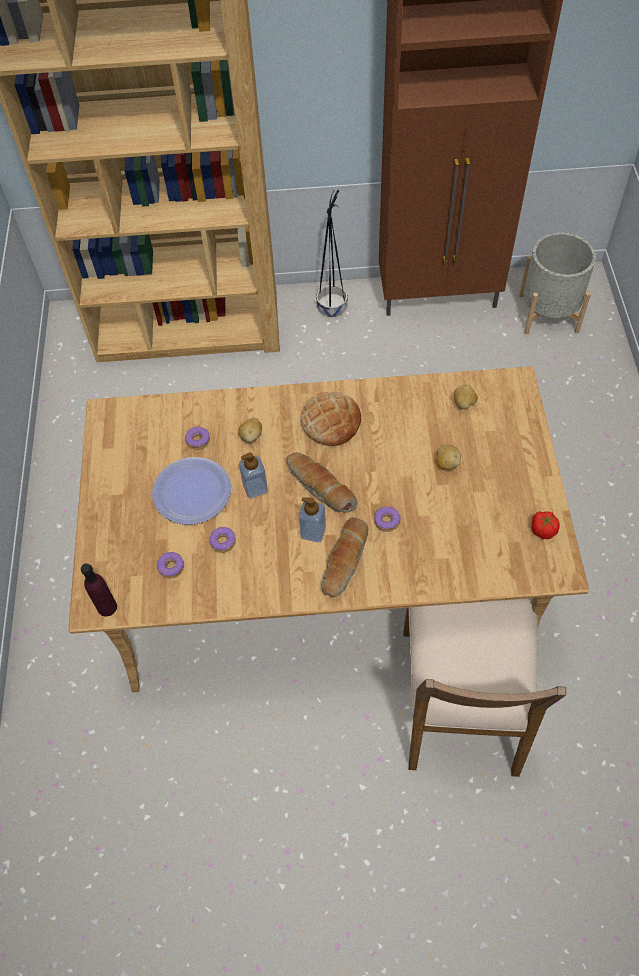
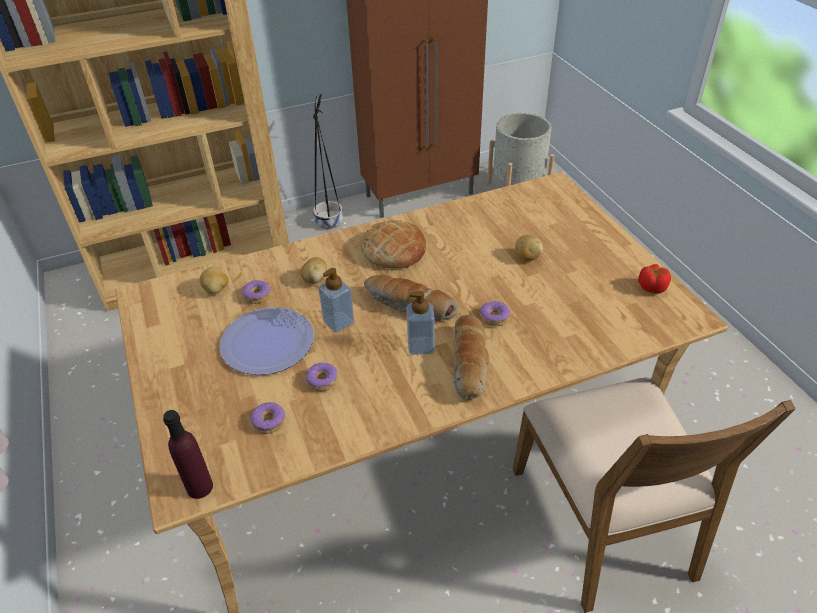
camera: 20 degrees left, 15 degrees down
(464, 403) = (516, 209): potato -> potato (216, 289)

